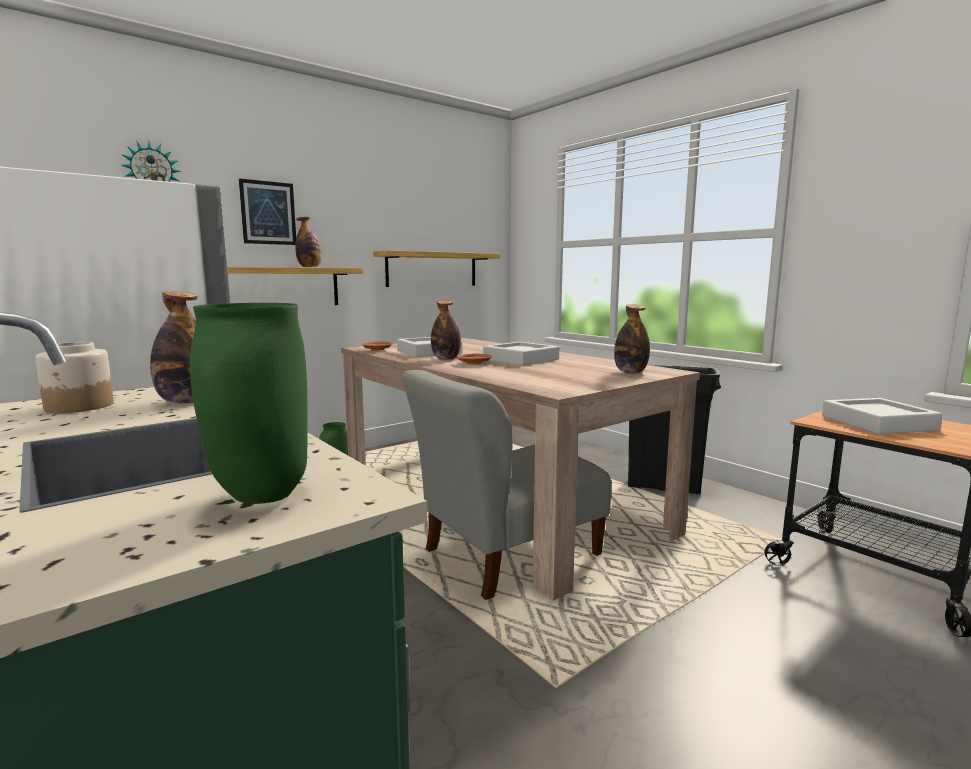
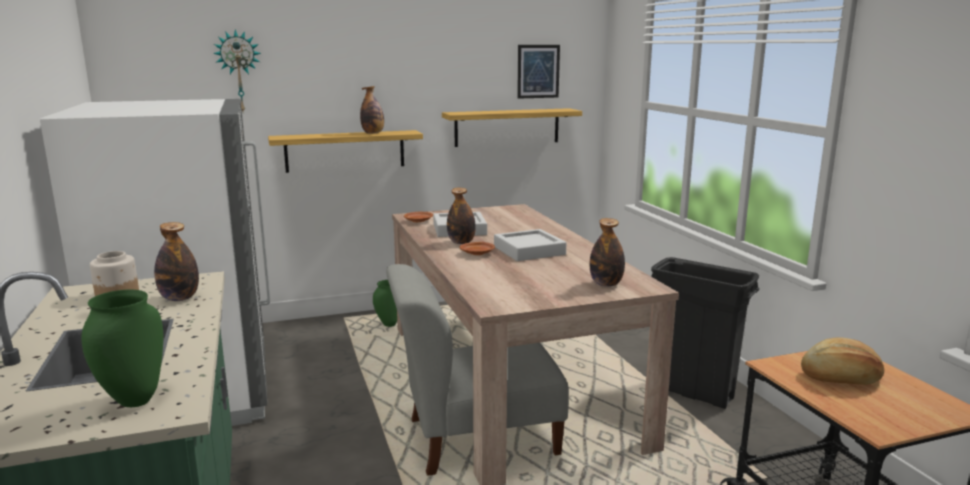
camera: 20 degrees right, 5 degrees up
(268, 213) = (338, 82): picture -> picture (538, 71)
(878, 423) = (841, 378): grey tray -> bread

